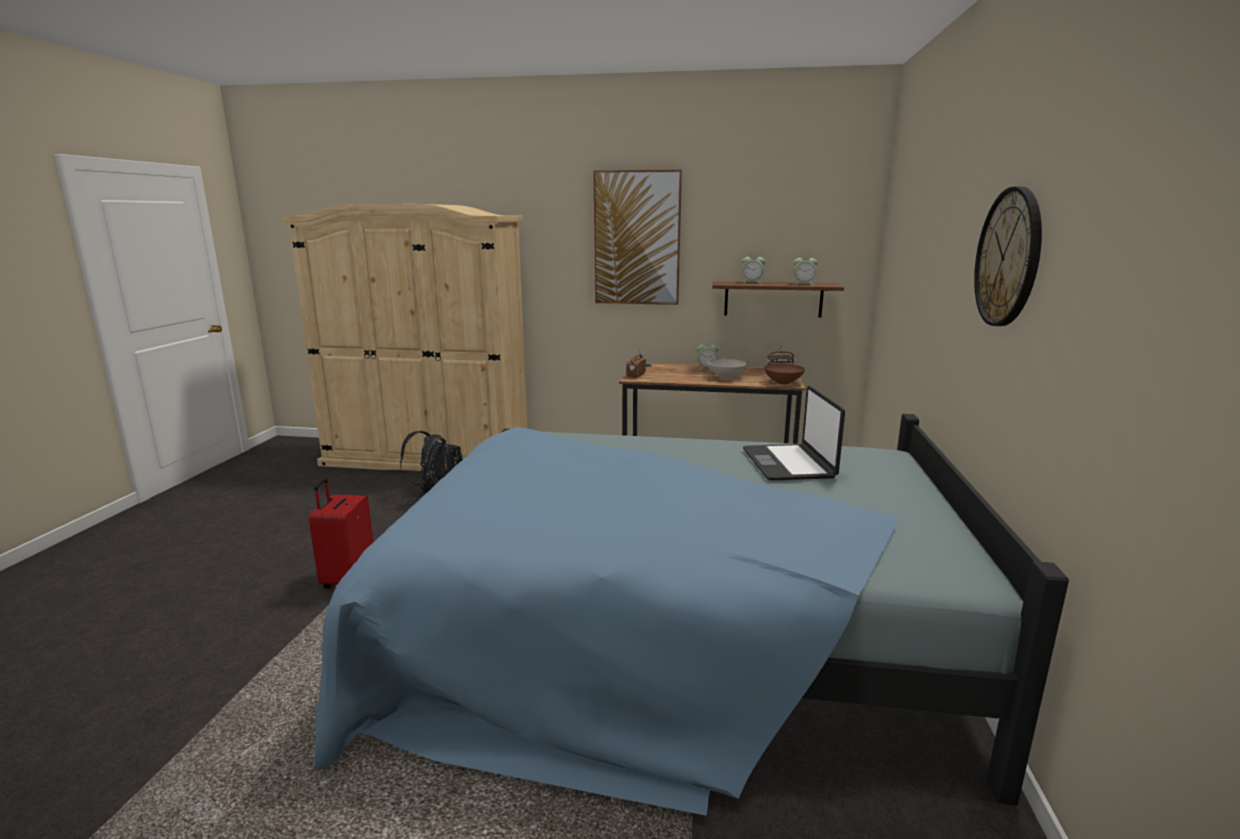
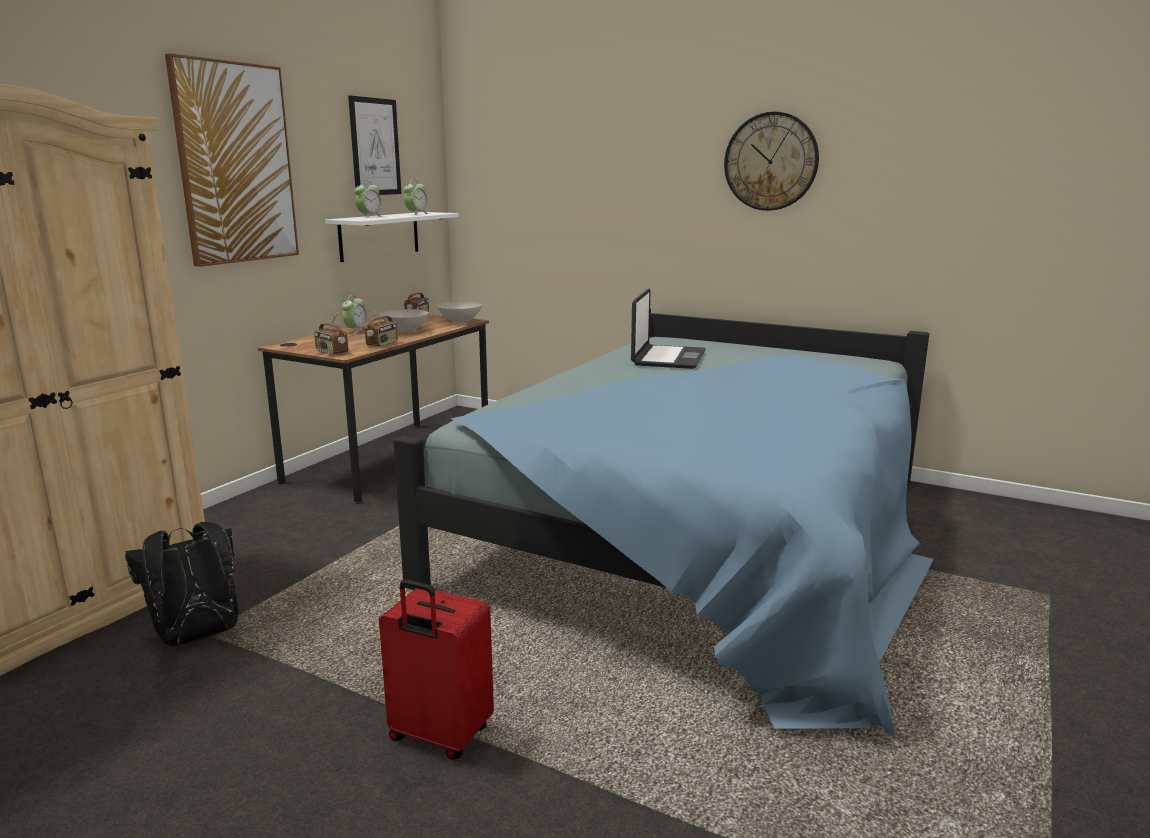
camera: 70 degrees left, 0 degrees up
(674, 380) = (382, 344): none -> radio
(773, 299) = (379, 236): brown shelf -> white shelf
(780, 225) = (375, 147): none -> picture
(784, 383) = (461, 321): brown bowl -> white bowl
(789, 464) = (667, 358): laptop -> laptop turned 90 degrees counterclockwise

